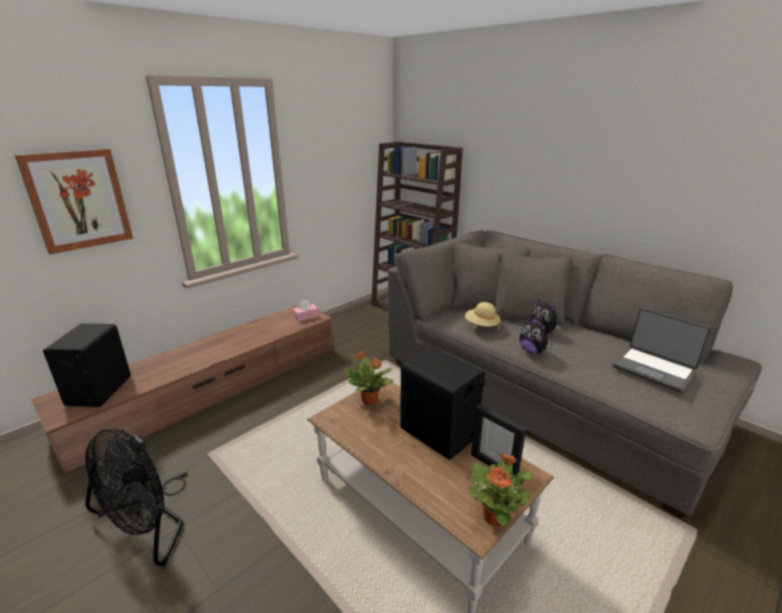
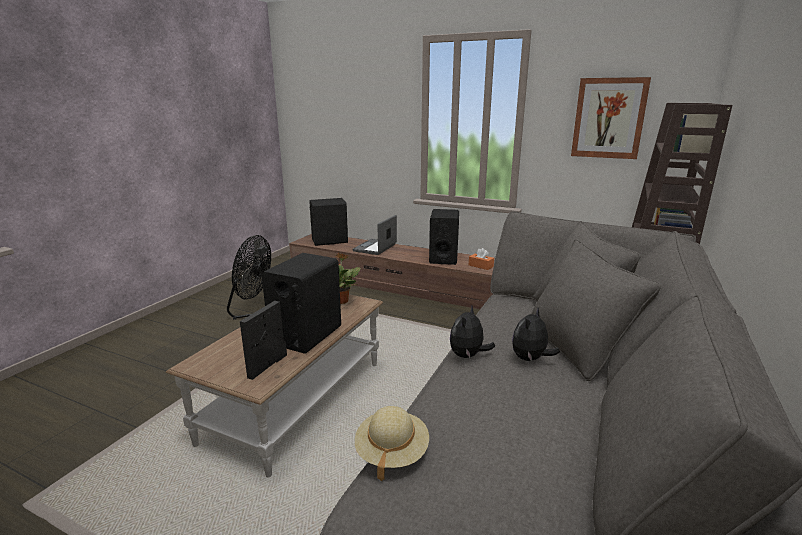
camera: 70 degrees right, 5 degrees down
(78, 200) = (367, 121): picture -> picture (608, 118)
(264, 328) = (443, 258): none -> black speaker
(306, 317) = (480, 266): pink tissue box -> orange tissue box
(481, 325) = (501, 317): beige hat -> beige hat (391, 452)
(495, 516) = (204, 371): potted plant -> none
(654, 369) = (496, 465): laptop -> laptop (376, 248)

